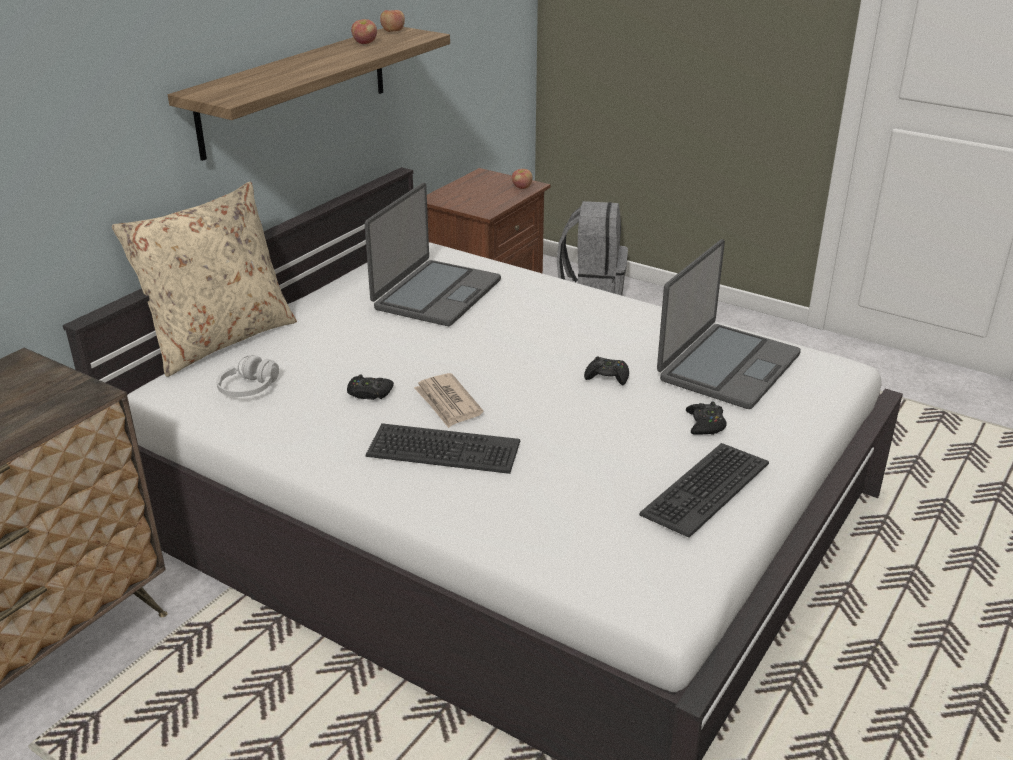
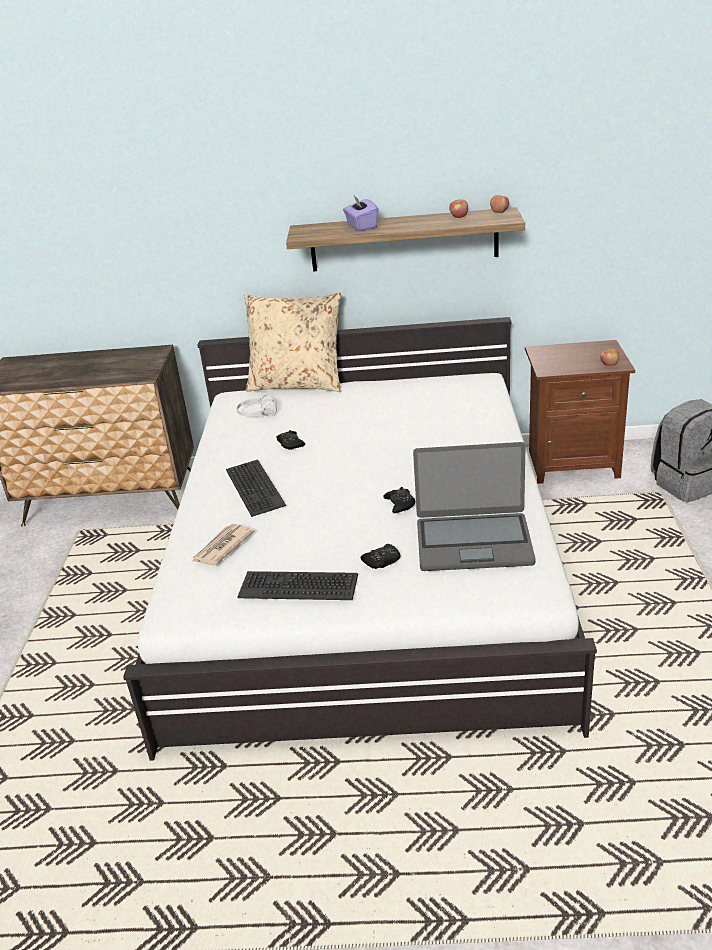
camera: 60 degrees right, 0 degrees up
(279, 73) = (361, 226): none -> purple tissue box
(436, 294) = (429, 410): laptop -> none
(448, 403) = (305, 469): newspaper -> newspaper (222, 547)

